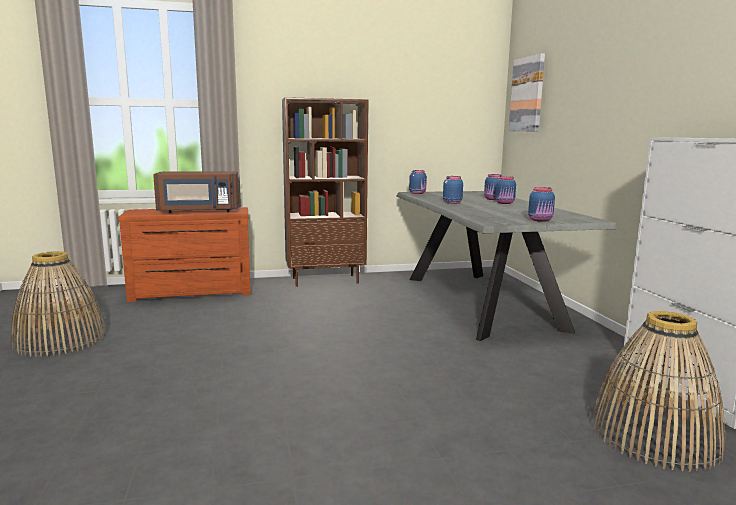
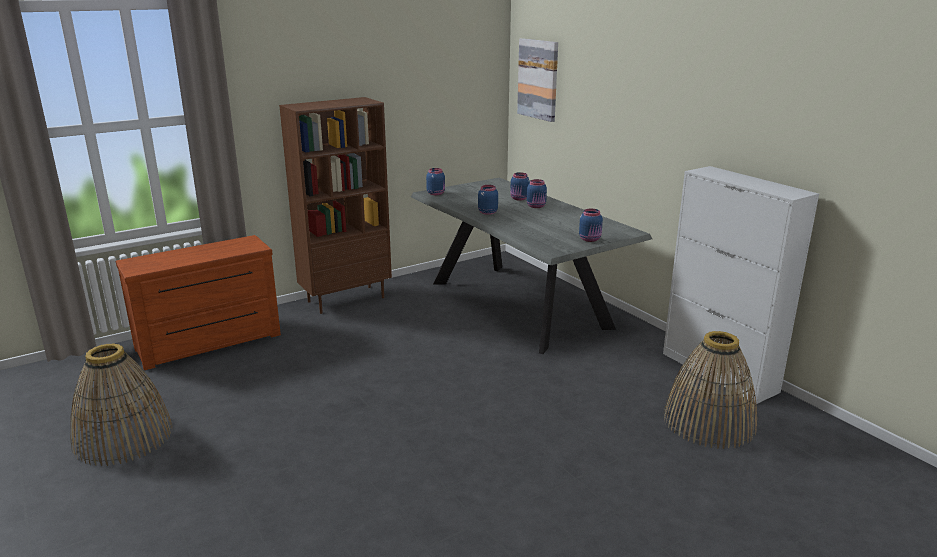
camera: 20 degrees left, 10 degrees up
(199, 211) = (210, 252): brown microwave -> none

